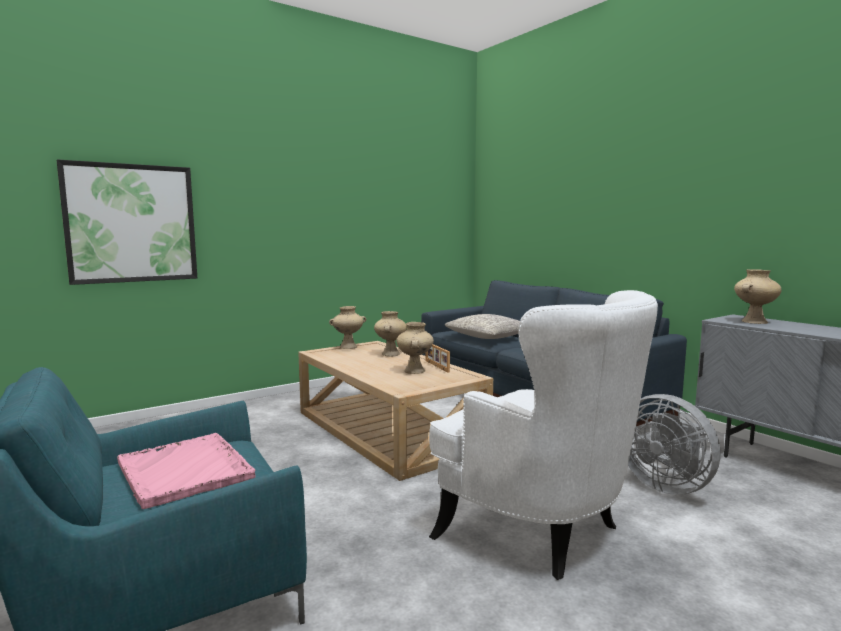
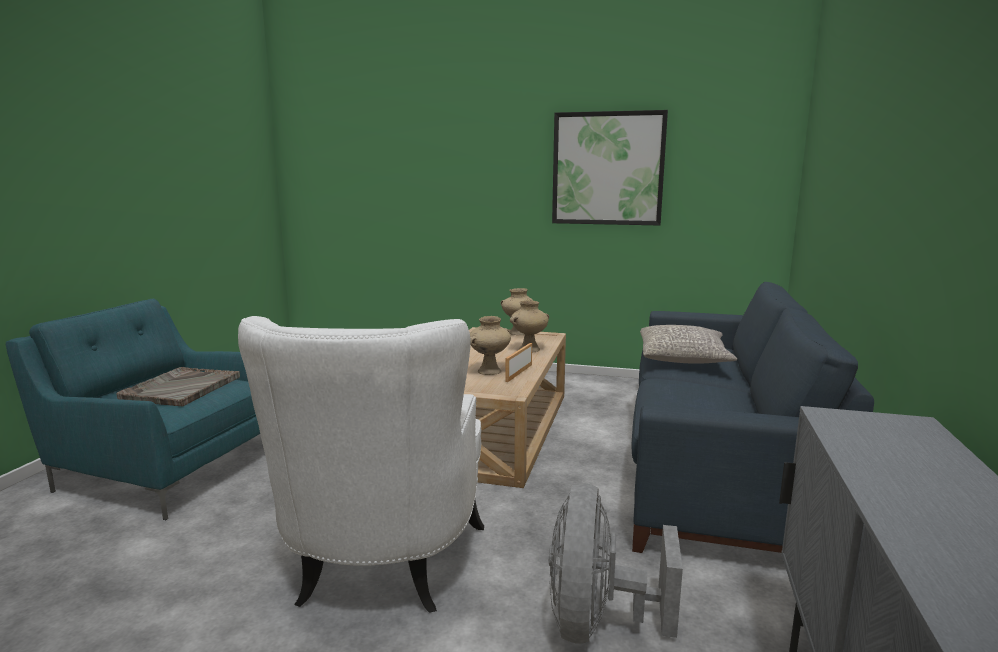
camera: 50 degrees right, 5 degrees up
(131, 223) = (378, 192): picture -> picture (607, 169)
(185, 471) = (181, 388): pink tray -> grey tray
(754, 321) = (882, 437): beige vase -> none

